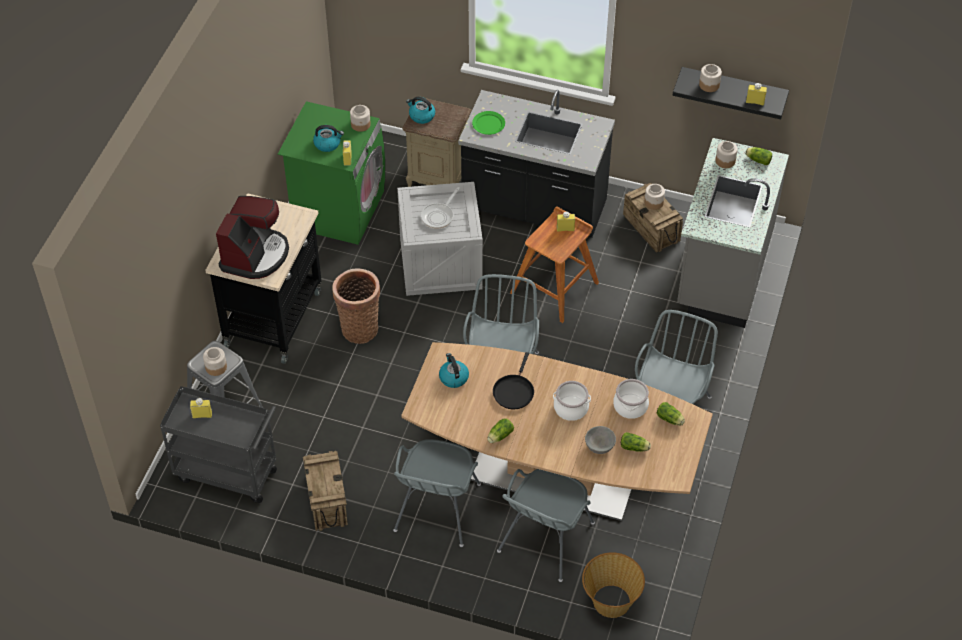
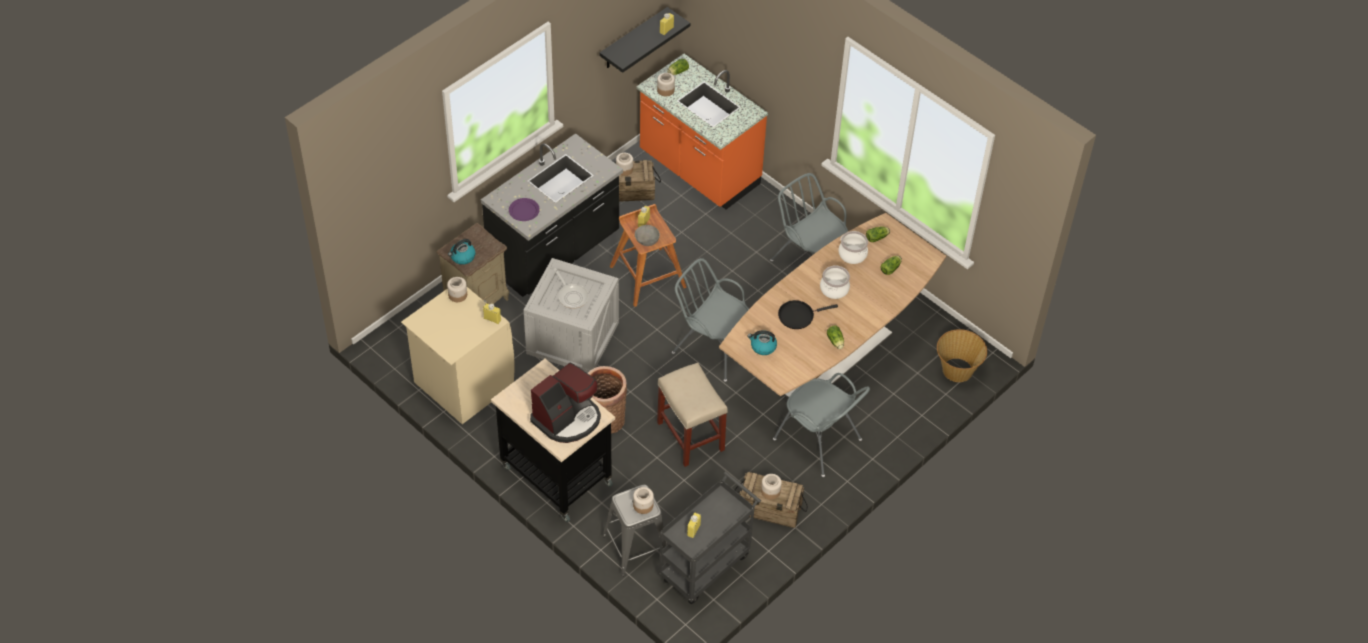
camera: 65 degrees left, 0 degrees up
(255, 255) = (567, 418): coffee machine -> coffee machine turned 90 degrees clockwise
(328, 144) = (464, 325): kettle -> none
(337, 208) = (462, 383): green washing machine -> beige washing machine
(379, 400) = (690, 435): none -> beige stool
(488, 124) = (523, 211): green plate -> purple plate
(514, 391) = (798, 316): black frying pan -> black frying pan turned 120 degrees clockwise
(544, 540) = (884, 386): grey chair -> none
(599, 446) = (878, 288): grey bowl -> grey bowl (646, 241)
(709, 85) = (630, 46): jar -> jar (770, 491)
(722, 271) = (698, 170): grey counter -> orange counter

